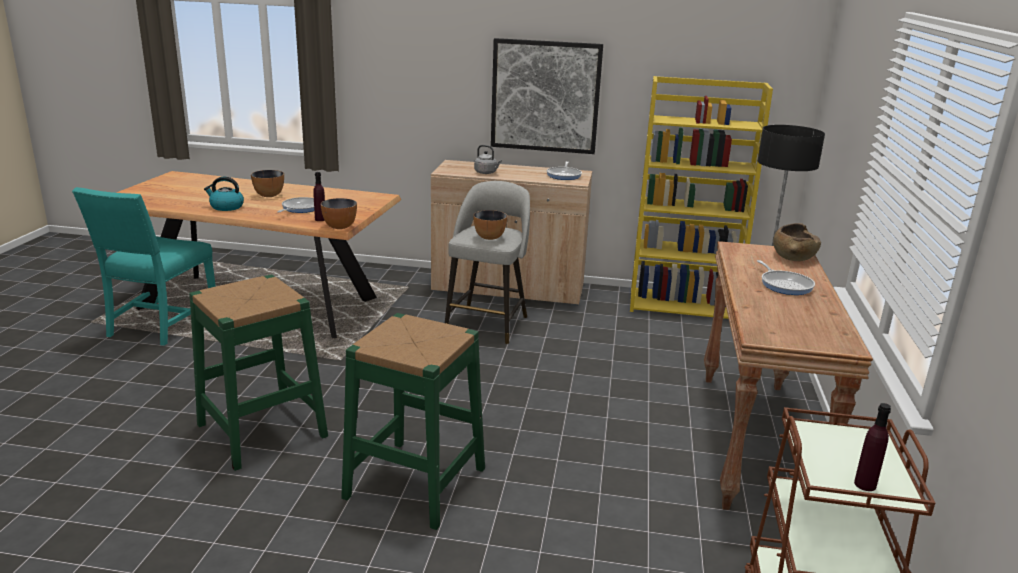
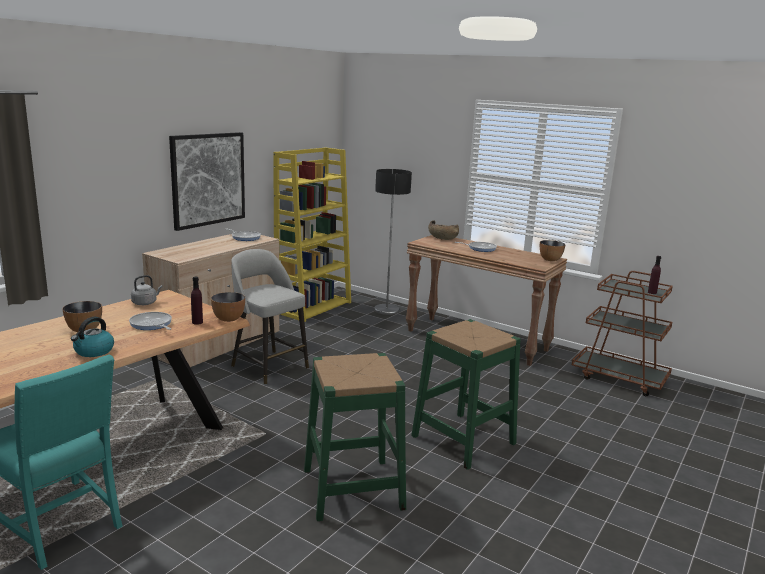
camera: 65 degrees left, 5 degrees down
(486, 173) = (204, 251): grey kettle -> grey kettle (145, 303)
(489, 237) = (279, 292): bowl -> bowl (550, 260)

